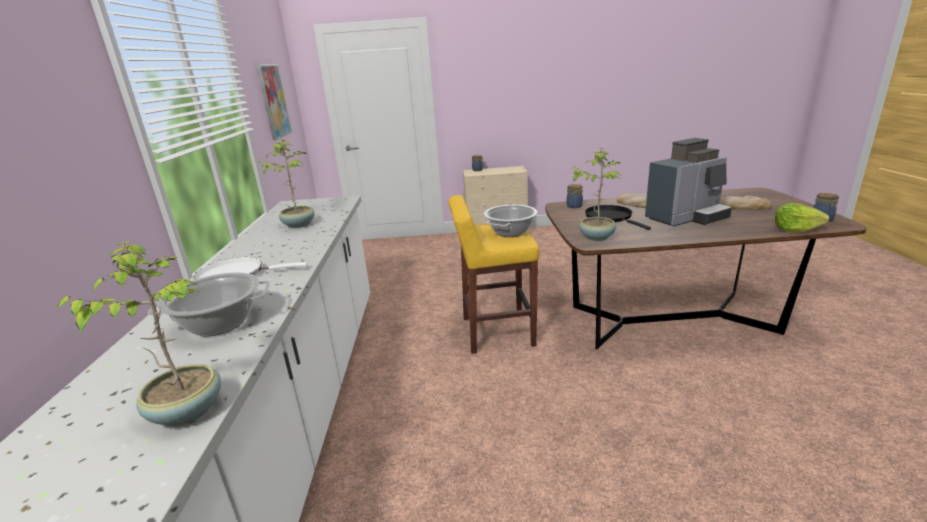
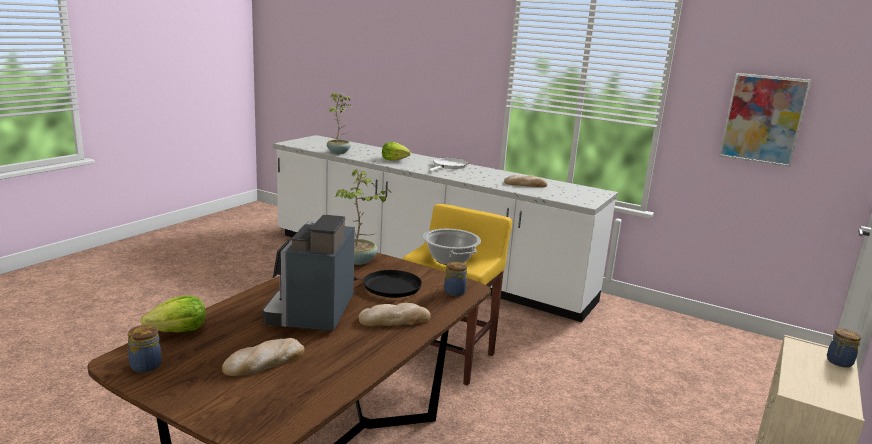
camera: 120 degrees right, 5 degrees down
(219, 324) = (394, 159): cooking pot -> lettuce
(299, 224) = (525, 184): potted plant -> bread

